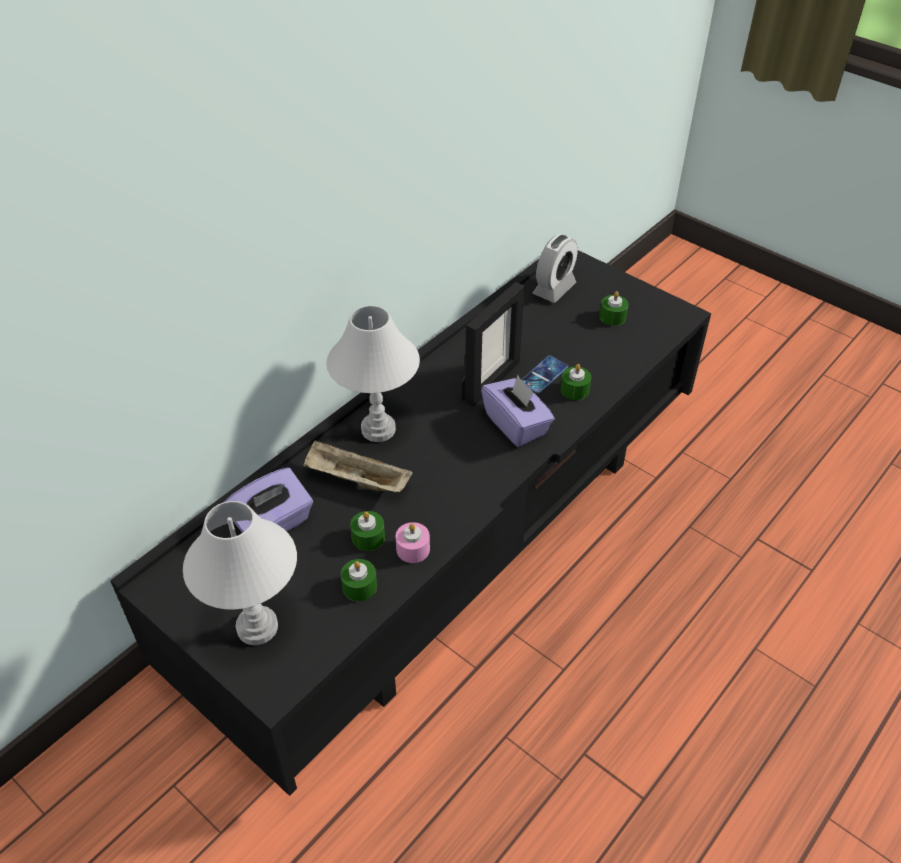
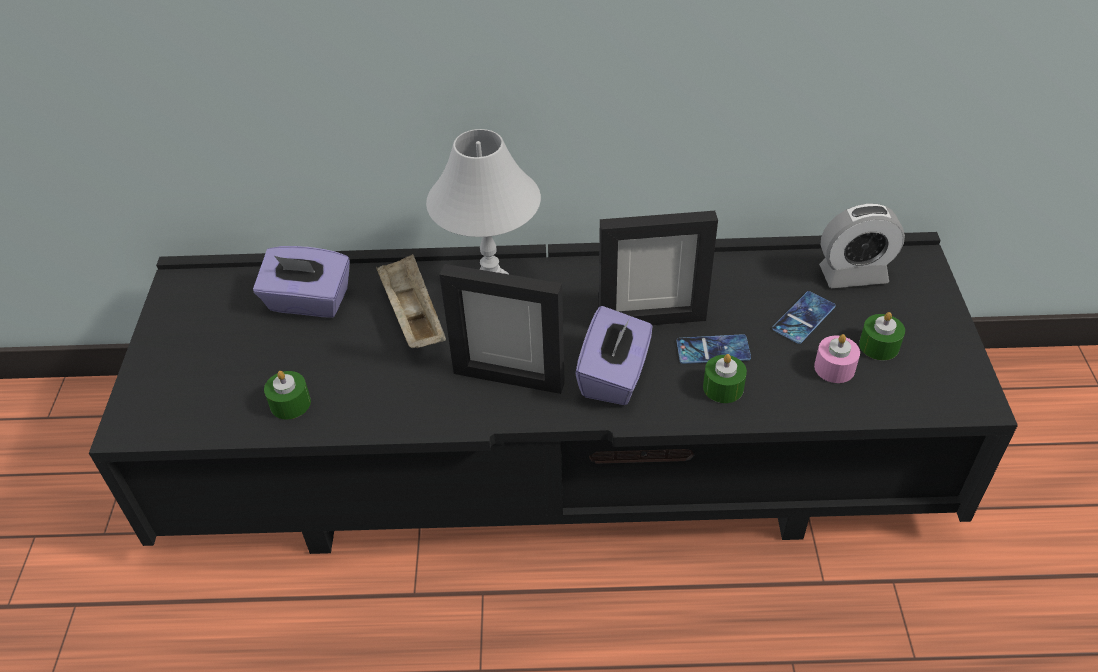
camera: 50 degrees right, 0 degrees up
(257, 626) = (188, 370): white table lamp -> none
(368, 537) = (353, 370): green candle -> none
(413, 549) = (369, 409): pink candle -> pink candle (834, 368)
(463, 468) = (509, 376): none -> picture frame
(562, 327) = (803, 318): none -> phone

